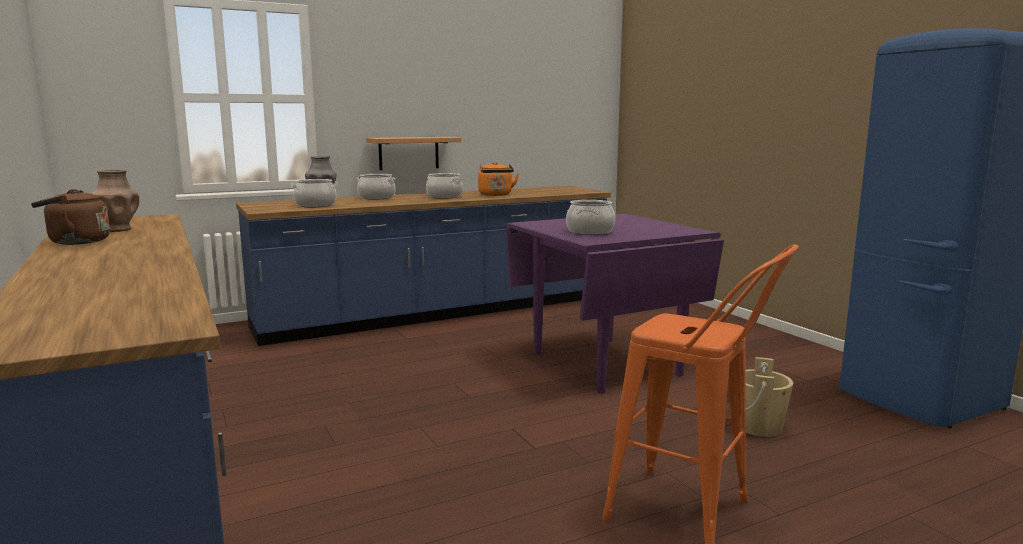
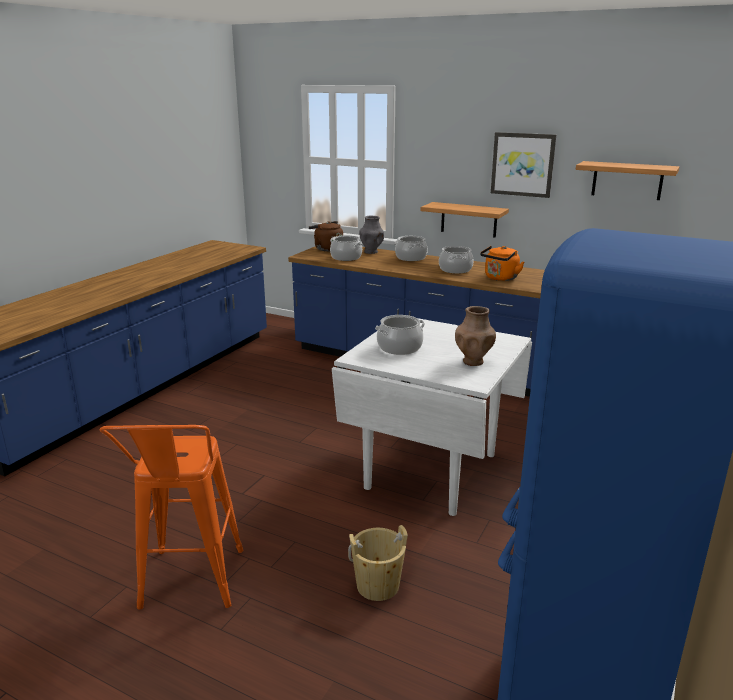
camera: 55 degrees right, 10 degrees up
(75, 242) = (155, 263): brown kettle -> brown kettle (327, 249)
(119, 230) = (198, 257): brown vase -> brown vase (473, 361)
(456, 91) = (522, 164): none -> picture
(543, 101) = (627, 180): none -> shelf
(604, 364) = (430, 470): purple dining table -> white dining table

